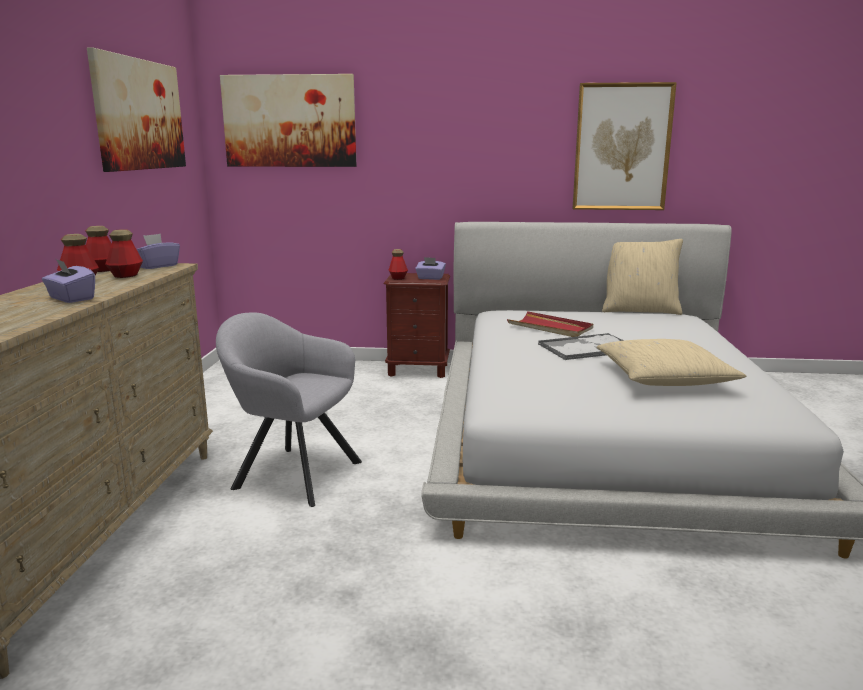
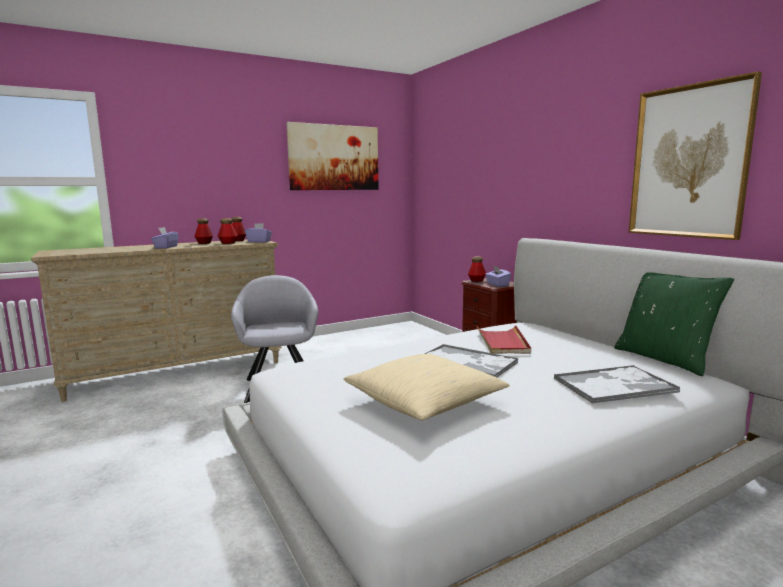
camera: 55 degrees right, 5 degrees down
(289, 121) = (446, 157): picture -> none
(639, 310) = (664, 359): beige pillow -> green pillow
(683, 332) = (615, 385): none -> tray

